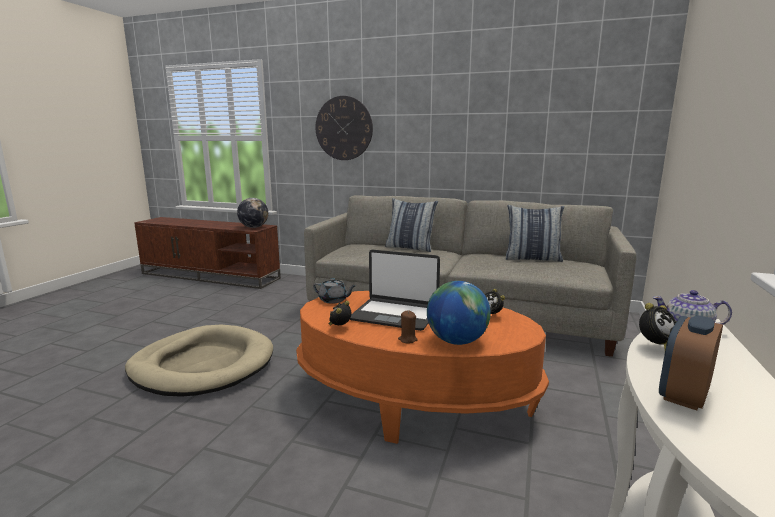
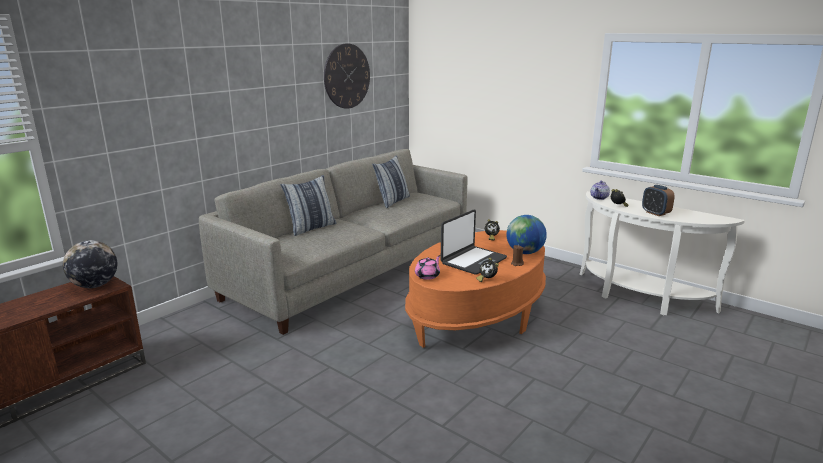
camera: 70 degrees left, 5 degrees up
(203, 365) = (357, 410): beige dog bed -> none
(334, 300) = (427, 276): grey teapot -> pink teapot
(344, 128) = (170, 113): wall clock -> wall clock (347, 76)

